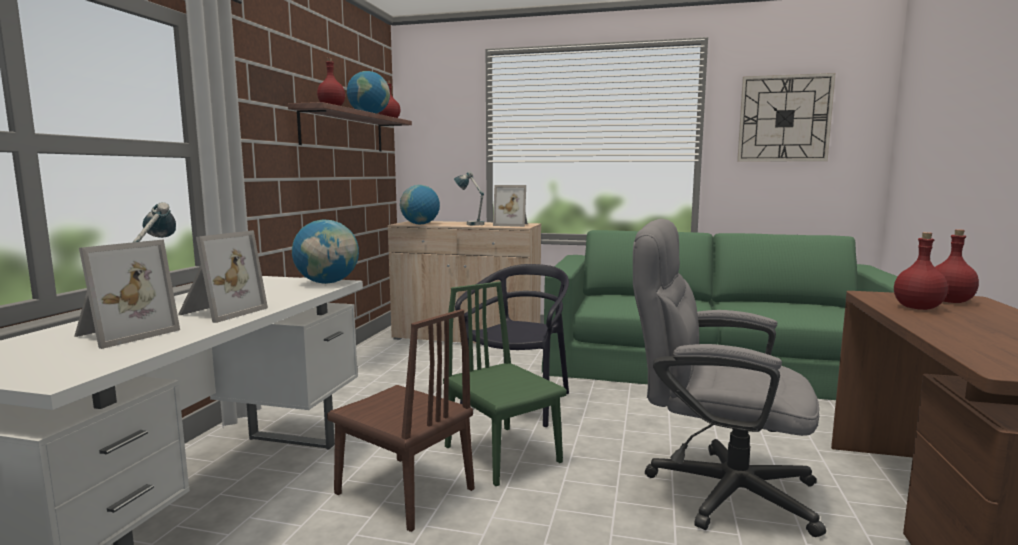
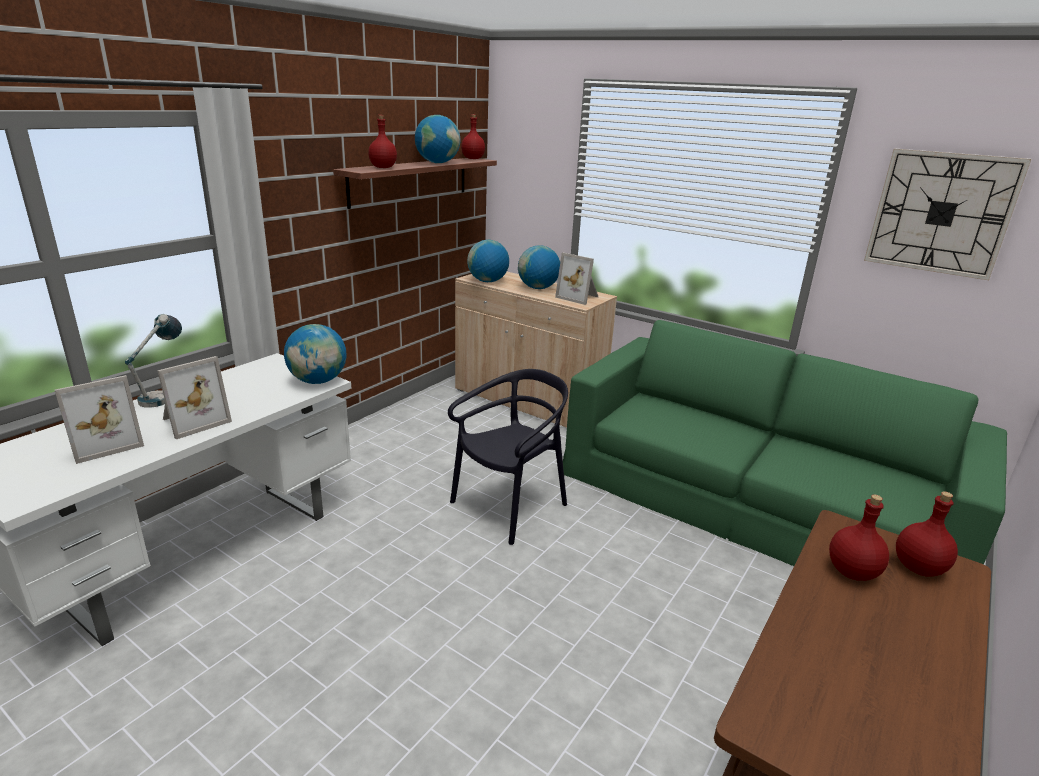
camera: 20 degrees right, 15 degrees up
(404, 491) = (342, 585): brown chair -> none
(470, 224) = (538, 288): table lamp -> globe
(502, 454) = (448, 567): green chair -> none
(715, 488) = (606, 669): grey office chair -> none

